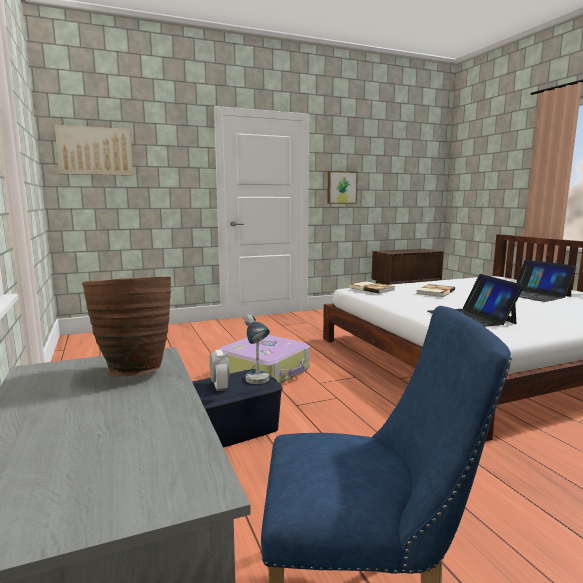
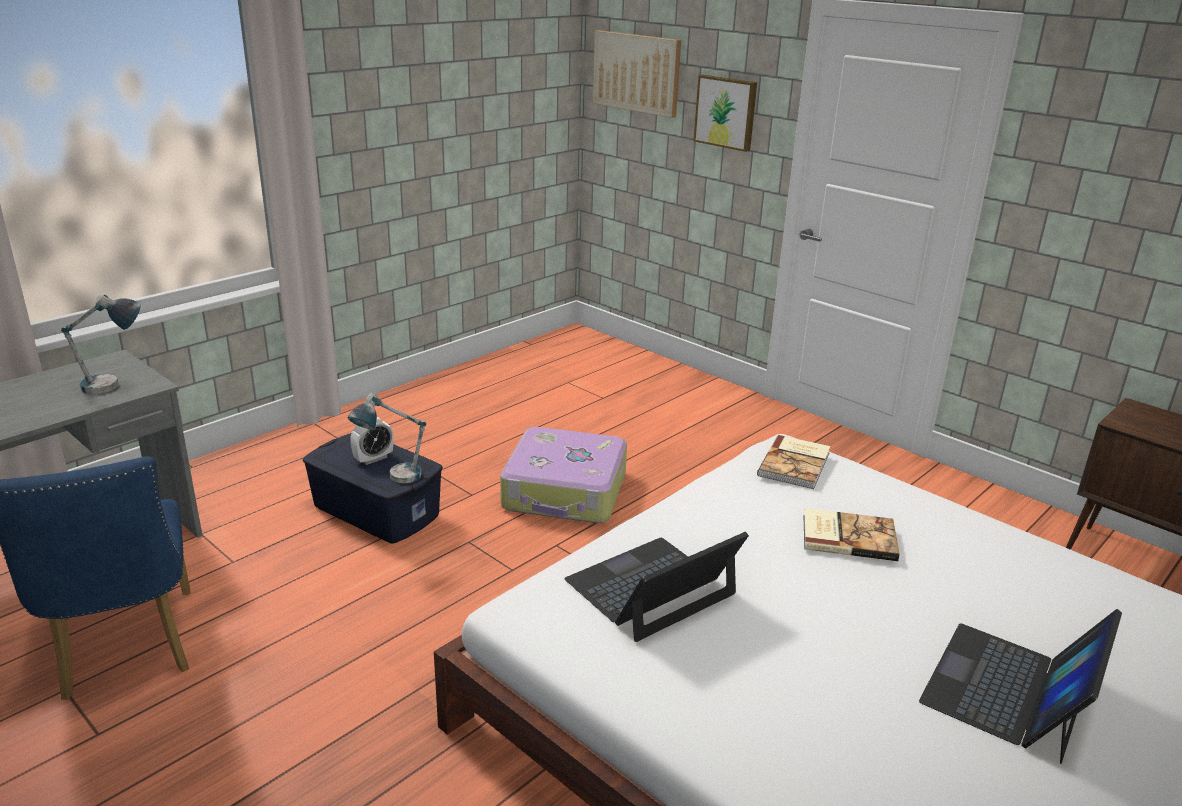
camera: 65 degrees right, 15 degrees up
(133, 370) = (115, 387): brown vase -> table lamp
(341, 187) = (1076, 211): picture -> picture (726, 112)

